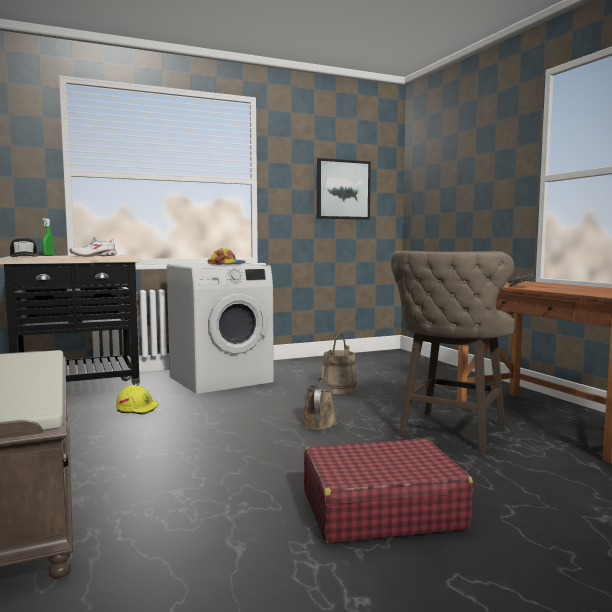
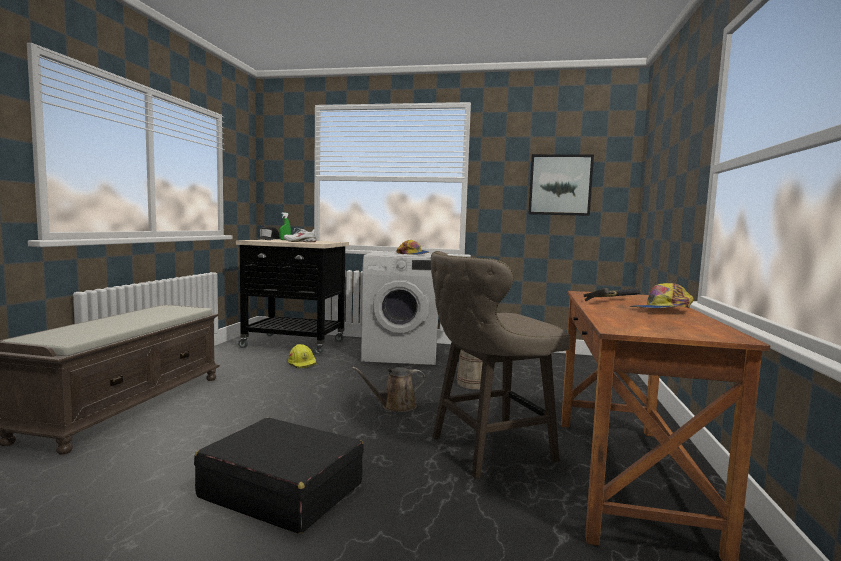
camera: 35 degrees right, 0 degrees up
(319, 422) = (395, 406): brown watering can -> brown watering can turned 150 degrees counterclockwise
(380, 510) = (281, 490): red suitcase -> black suitcase
(568, 286) = (661, 310): none -> cap

